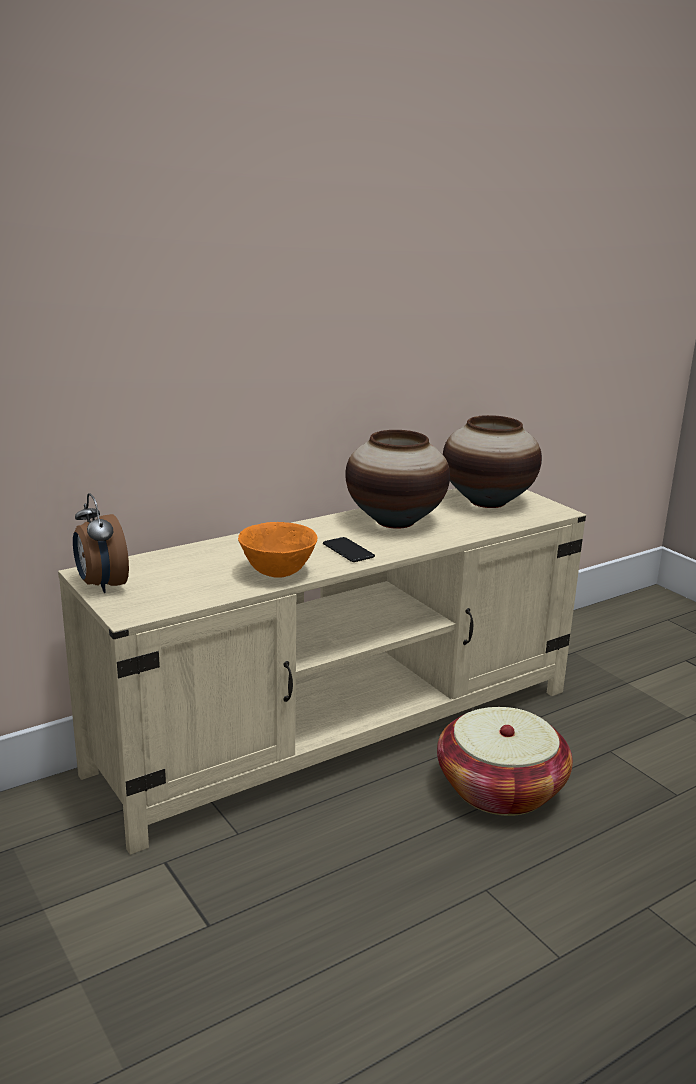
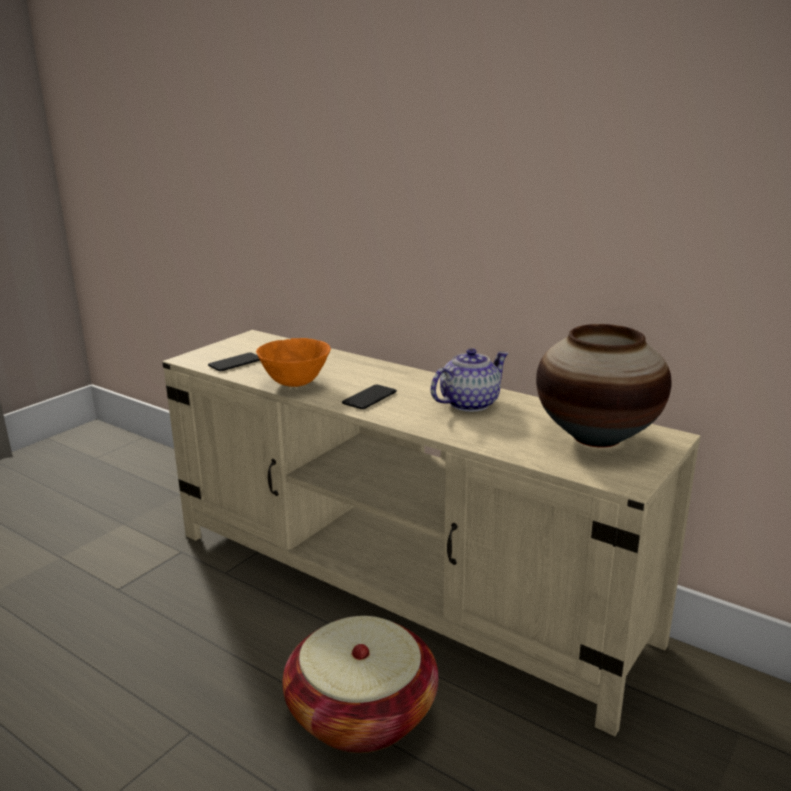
camera: 70 degrees right, 0 degrees up
(101, 585) = (233, 343): alarm clock -> none
(178, 592) = (235, 363): none -> phone
(395, 521) = (468, 404): vase -> teapot

